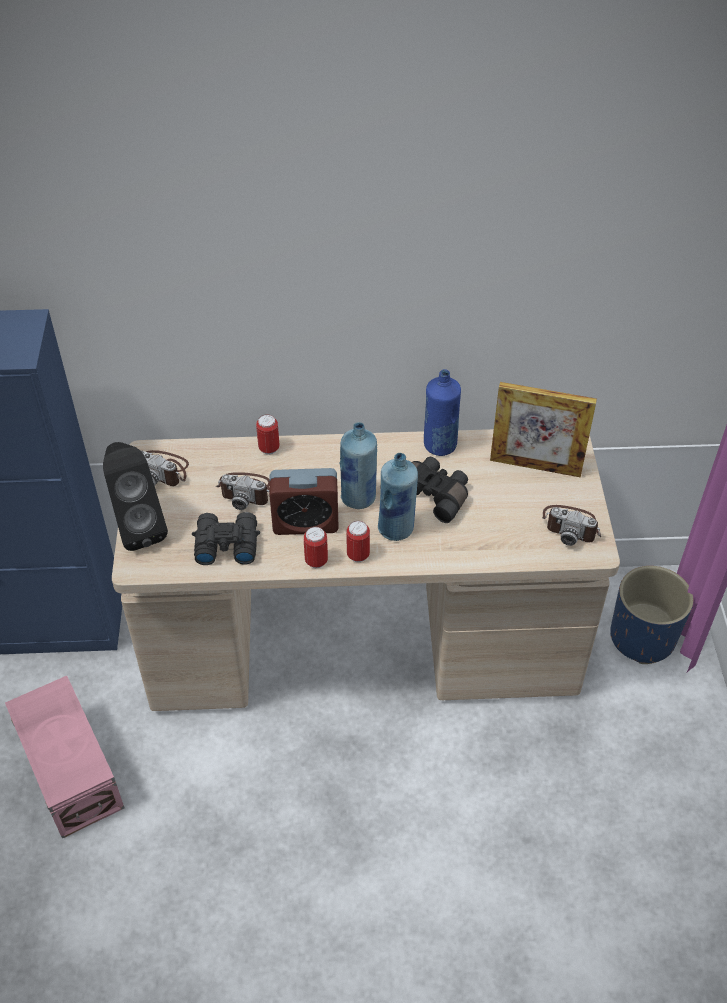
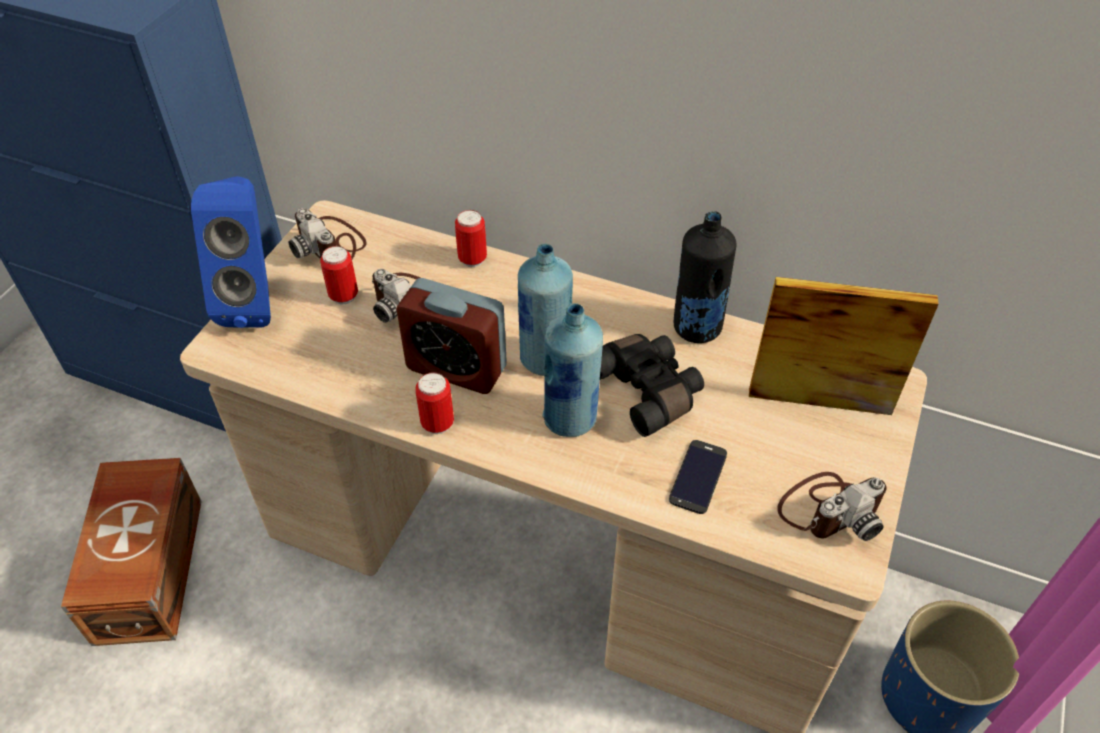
camera: 25 degrees right, 0 degrees up
(72, 768) = (152, 567): pink storage box -> brown storage box
(138, 527) = (255, 302): black speaker -> blue speaker
(225, 544) = (341, 359): black binoculars -> none
(358, 555) = (497, 436): can -> can (344, 296)
(439, 445) = (696, 328): blue bottle -> black bottle
(490, 535) = (698, 477): none -> phone
(535, 466) = (819, 401): picture frame -> picture frame turned 150 degrees clockwise
(571, 526) = (829, 508): camera -> camera turned 75 degrees counterclockwise

